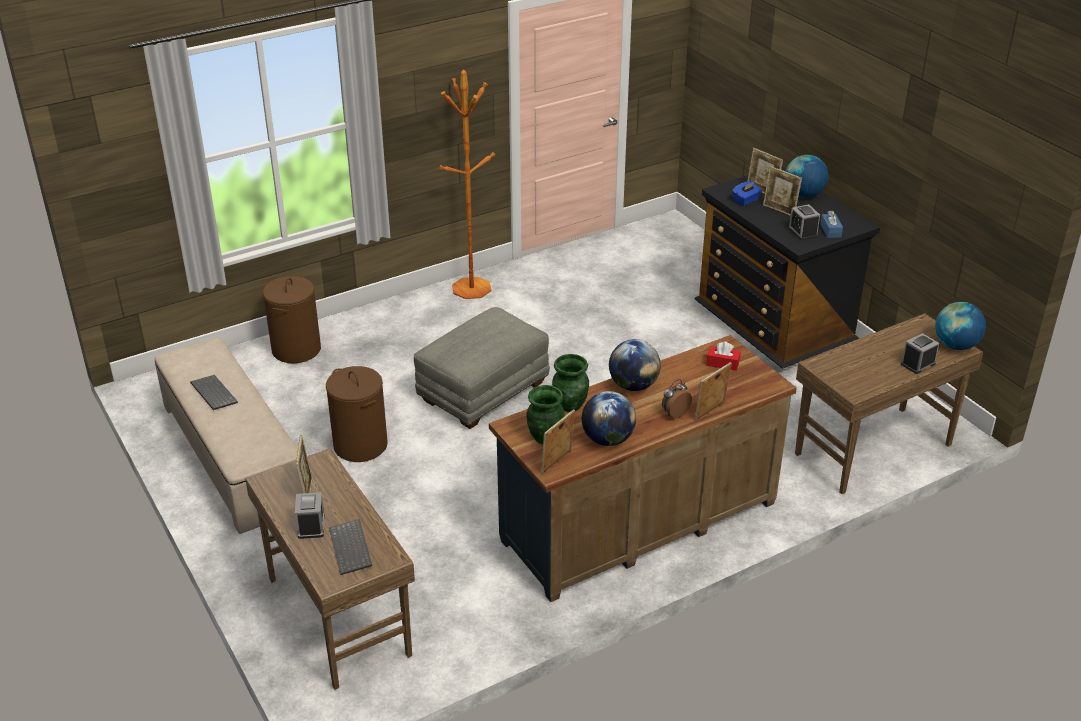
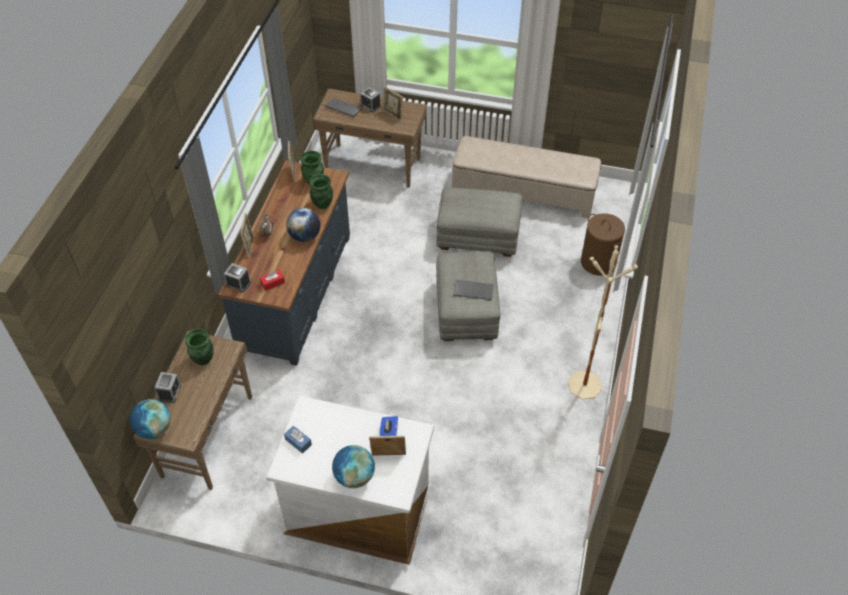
camera: 135 degrees right, 15 degrees up
(212, 393) = (538, 159): keyboard -> keyboard (474, 290)
(360, 445) = (478, 236): brown laundry basket -> grey ottoman
(471, 288) = (584, 385): orange clothes rack -> beige clothes rack
(608, 439) = (284, 198): globe -> none
(775, 326) = (358, 512): black dresser -> white dresser
(779, 210) = (354, 440): picture frame -> none
(802, 232) = (316, 424): alarm clock -> alarm clock (238, 283)
(858, 370) = (203, 359): none -> green vase

